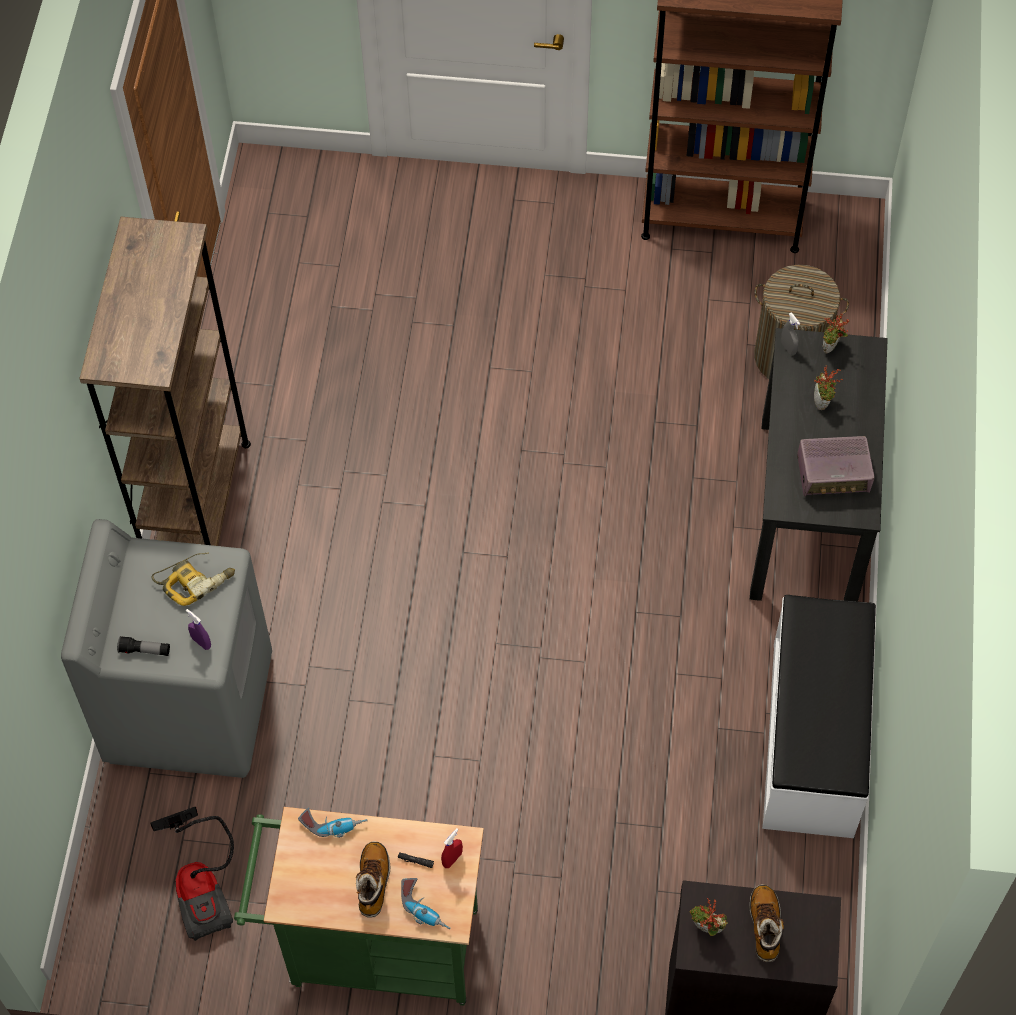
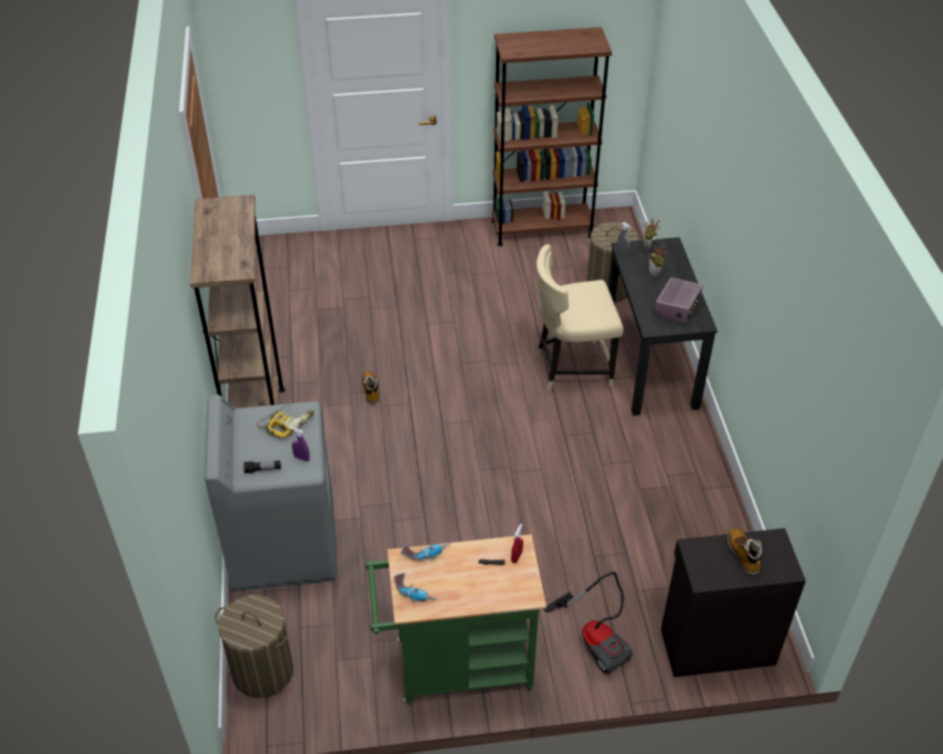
camera: 15 degrees left, 15 degrees down
(119, 892) = (262, 671): none -> laundry basket
(202, 885) = (322, 654): vacuum cleaner -> vacuum cleaner (596, 639)
(373, 883) = (466, 582): boot -> boot (371, 391)
(425, 908) = (508, 590): power drill -> power drill (415, 592)
(685, 492) = (571, 367): none -> beige chair
(705, 930) = (704, 565): potted plant -> none
(814, 739) = (703, 483): white bench -> none
(833, 474) = (677, 308): radio -> radio turned 45 degrees counterclockwise

